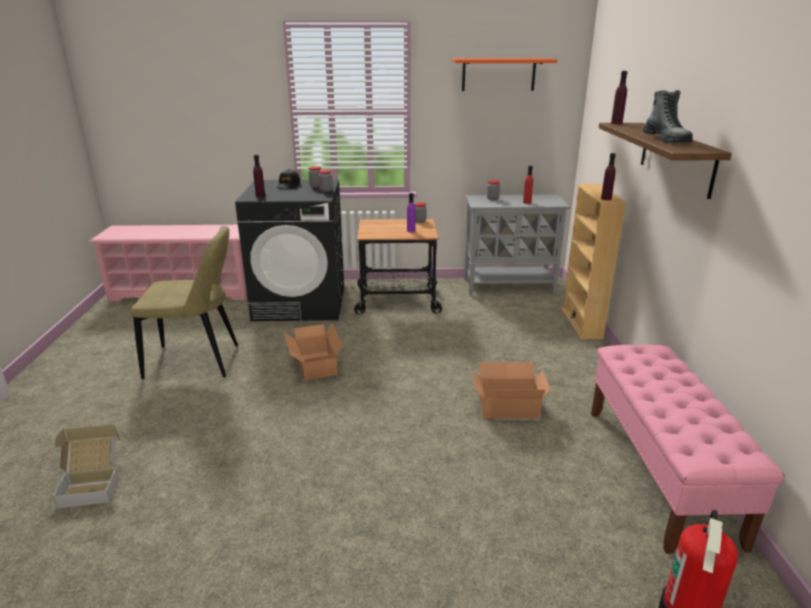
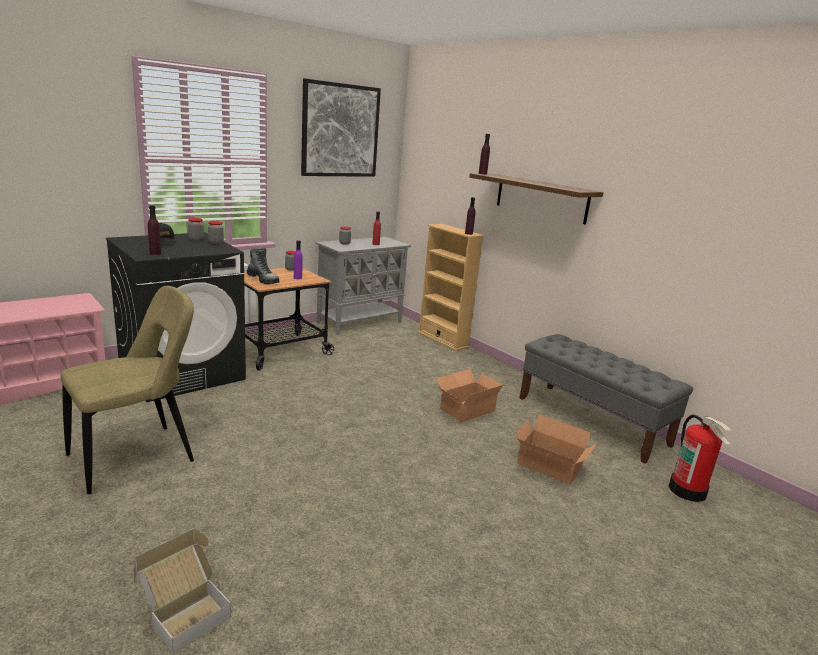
camera: 40 degrees left, 5 degrees down
(314, 366) = (276, 424): cardboard box -> cardboard box (549, 467)
(498, 74) = (340, 130): orange shelf -> picture
(659, 472) = (592, 421): pink bench -> grey bench
(666, 140) = (549, 184): boot -> boot (263, 280)

